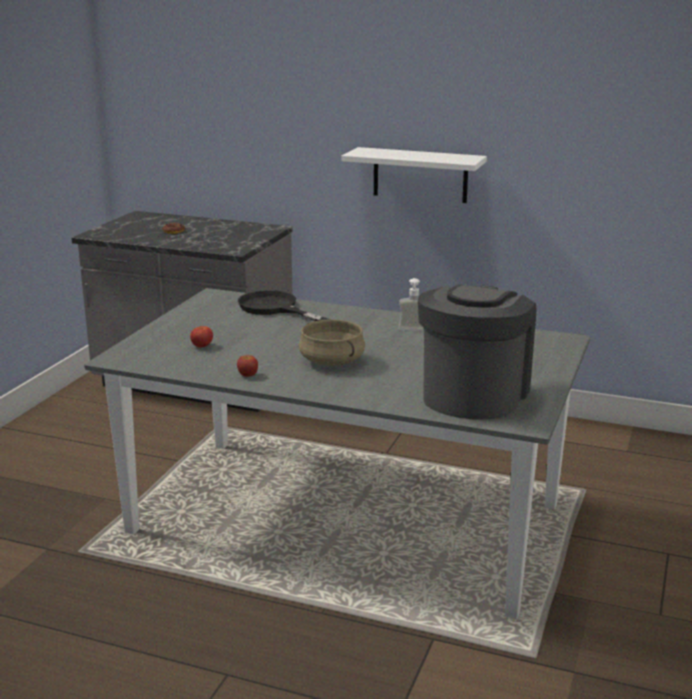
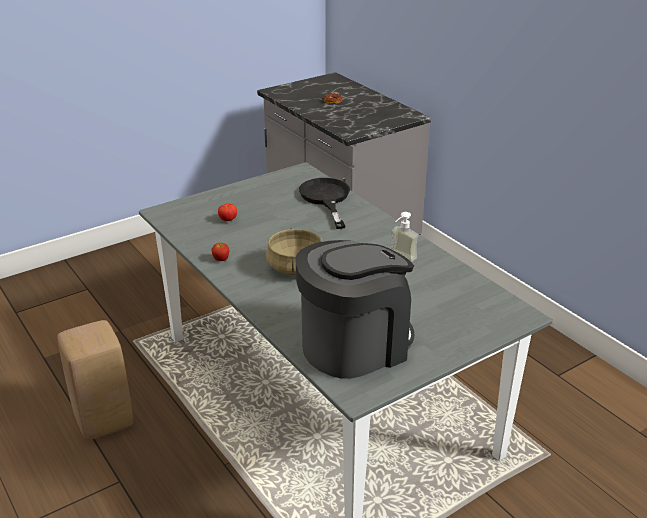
camera: 35 degrees right, 10 degrees up
(136, 633) = (102, 420): none -> beige stool
(420, 175) = (531, 99): white shelf -> none

